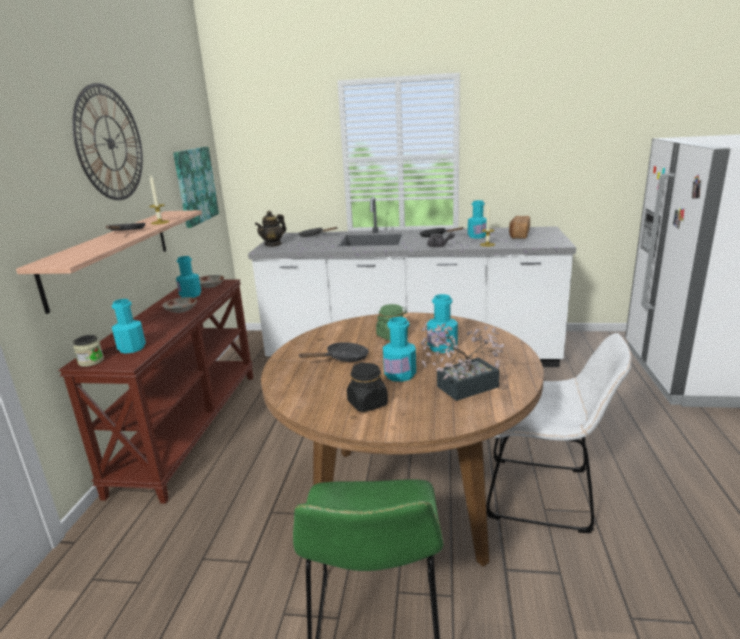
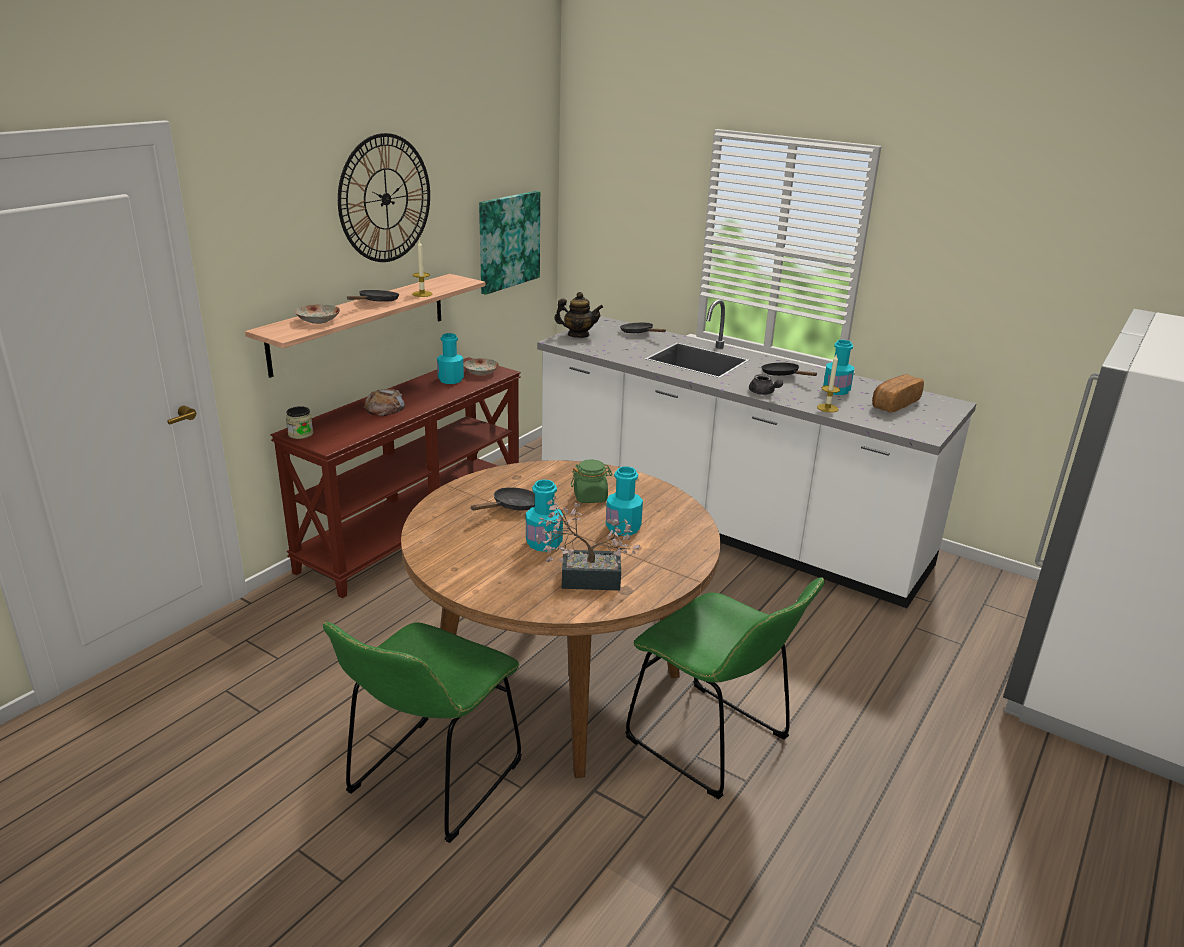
camera: 25 degrees right, 5 degrees up
(132, 348) = (344, 430): turquoise bottle -> none
(154, 325) = (384, 408): none -> bread
(180, 310) = (424, 397): plate -> plate (317, 321)
(273, 244) = (578, 335): teapot -> teapot turned 150 degrees counterclockwise
(343, 359) = (512, 507): black frying pan -> black frying pan turned 45 degrees counterclockwise
(367, 404) = (480, 561): black jar -> none
(545, 494) = (713, 743): white chair -> green chair

